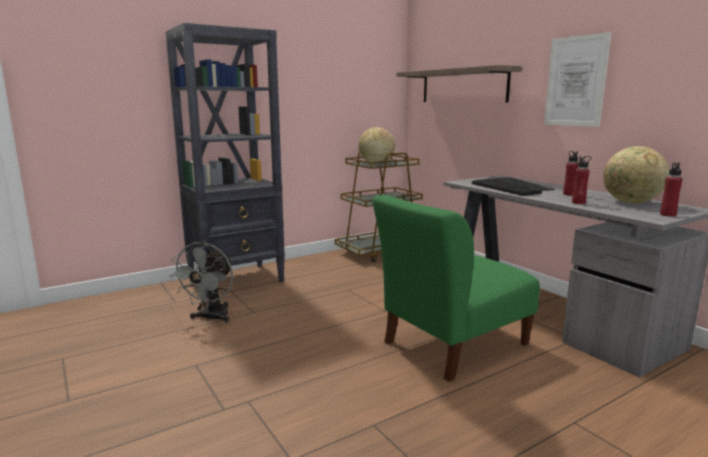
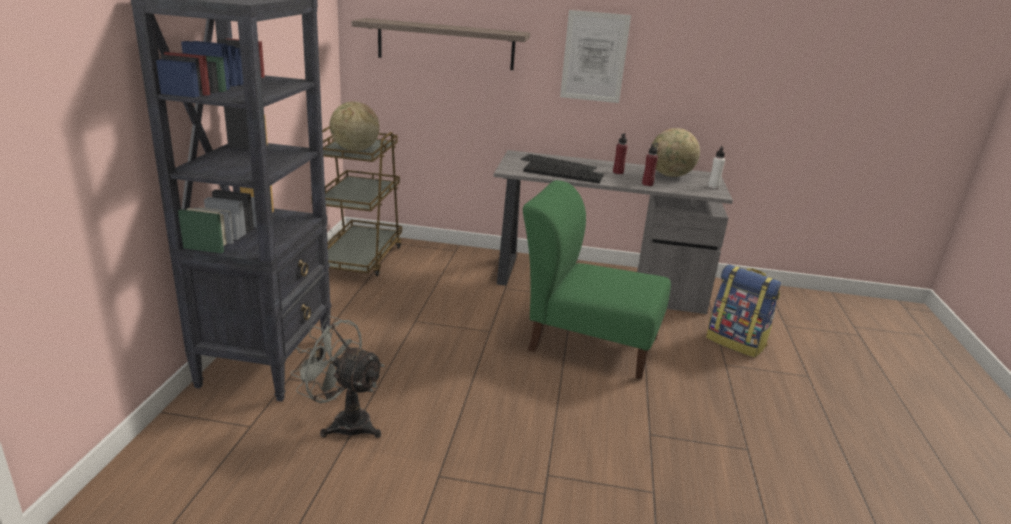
camera: 50 degrees left, 10 degrees up
(211, 318) = (344, 422): grey fan -> grey fan turned 150 degrees clockwise
(451, 346) = (587, 342): green chair -> green chair turned 105 degrees clockwise
(632, 413) = (736, 342): none -> backpack
(667, 215) = (713, 186): red bottle -> white bottle

